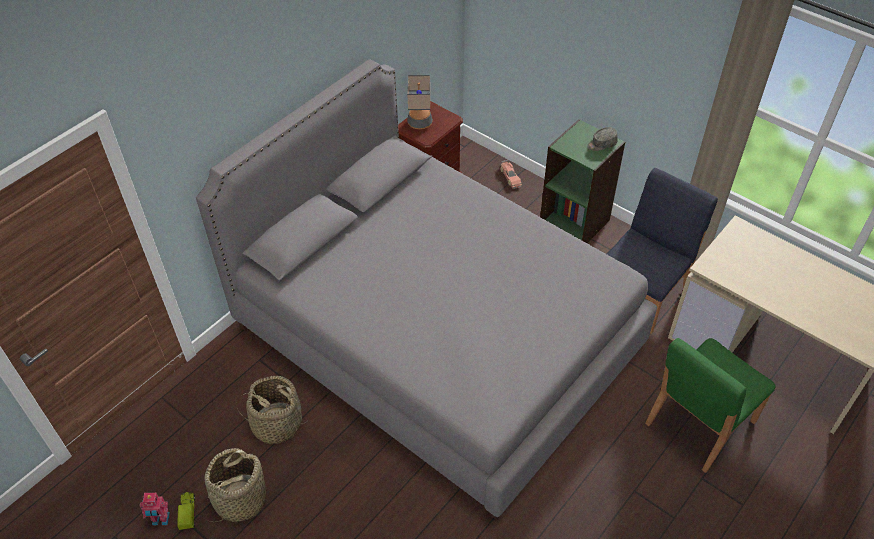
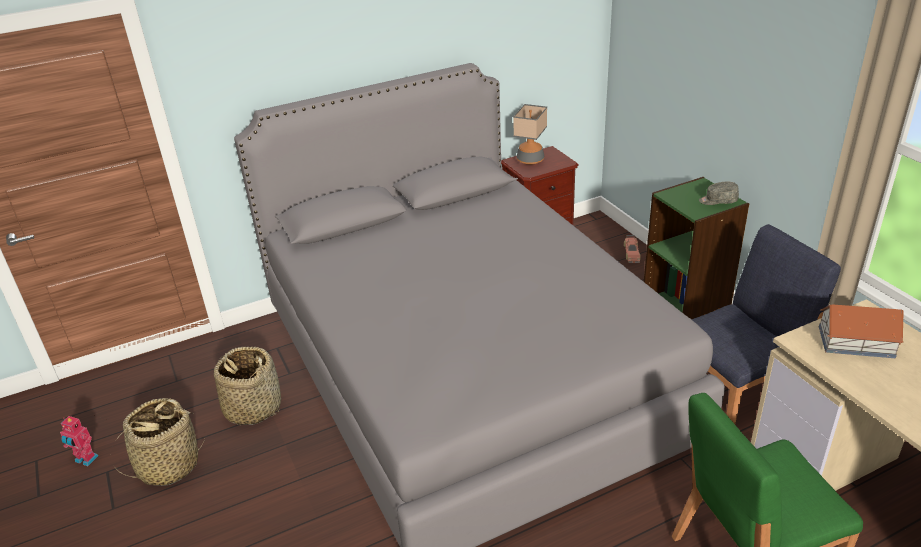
camera: 25 degrees right, 15 degrees down
(188, 513) = (113, 462): toy truck -> none
(742, 256) = (857, 342): none -> toy house

